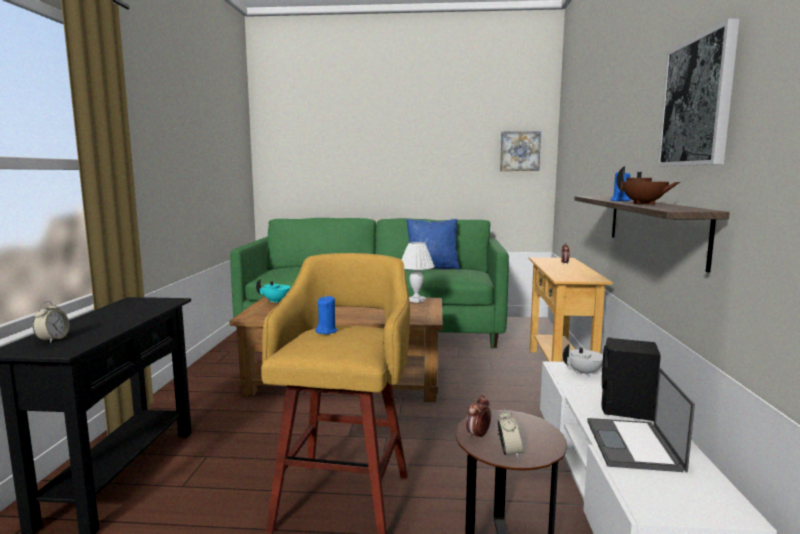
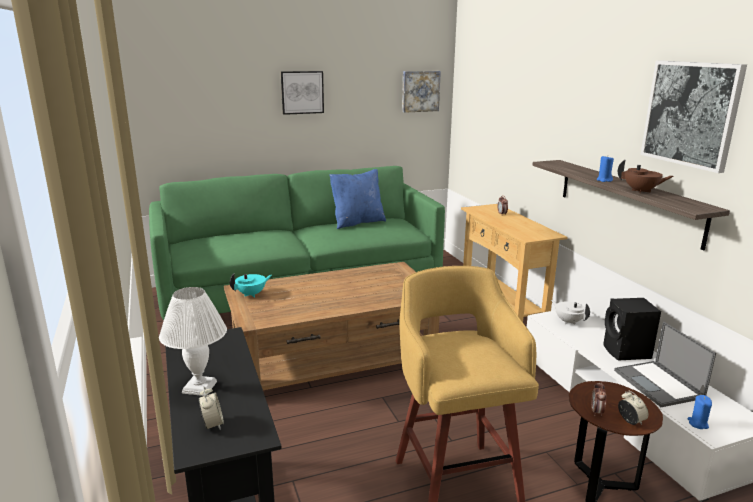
camera: 25 degrees left, 10 degrees up
(326, 331) = (448, 349): blue candle -> blue candle (697, 423)
(401, 150) = (302, 92): none -> picture
(417, 300) = (387, 269): white table lamp -> white table lamp (200, 387)
(585, 373) = (568, 321): white teapot -> white teapot turned 90 degrees counterclockwise

